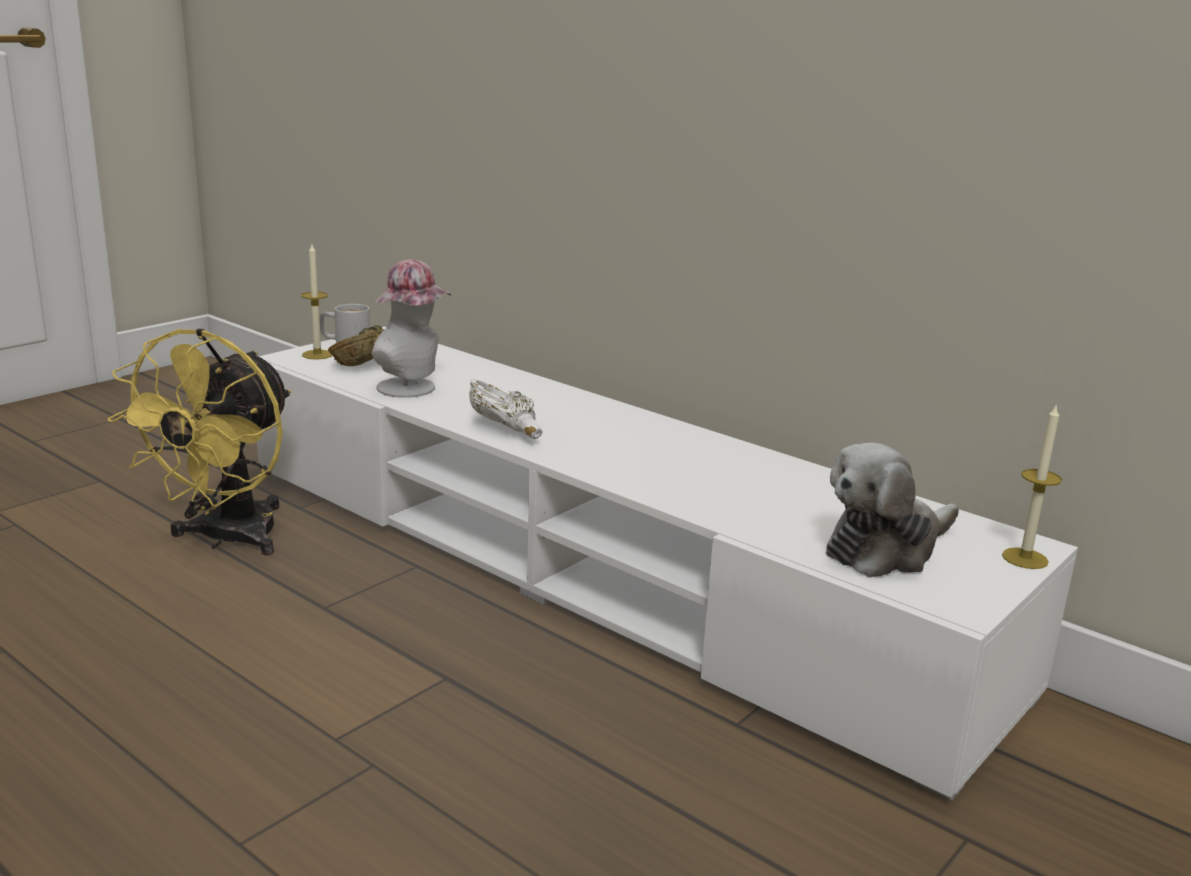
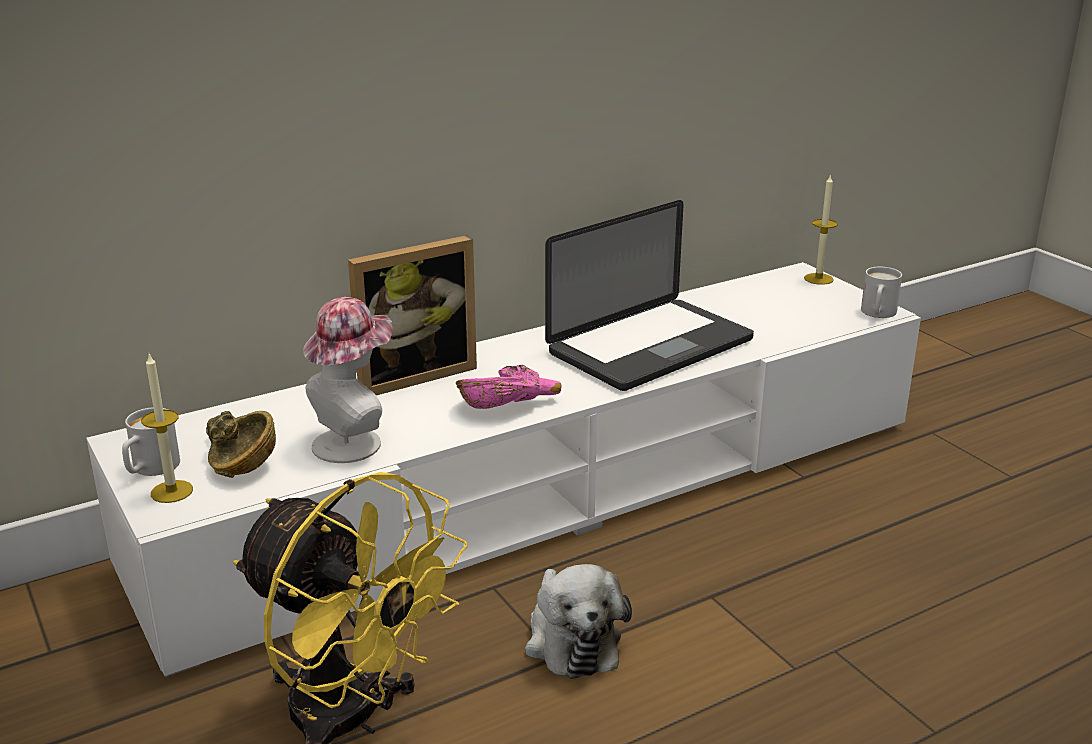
camera: 70 degrees left, 5 degrees up
(511, 429) = (509, 405): white bowl -> pink bowl
(545, 392) = (412, 375): none -> picture frame
(692, 475) = (650, 347): none -> laptop
(886, 549) = (799, 312): plush toy -> plush toy (571, 639)
(945, 603) = (877, 314): none -> white mug

